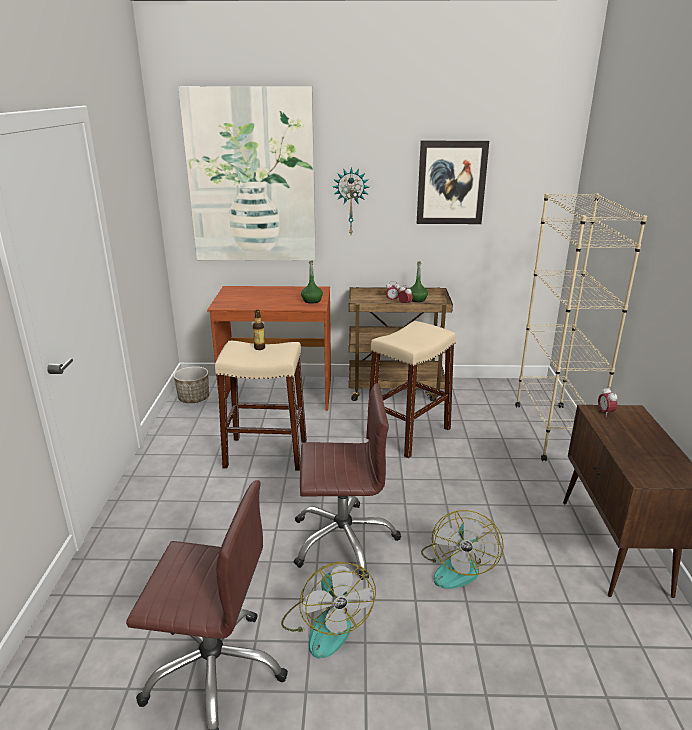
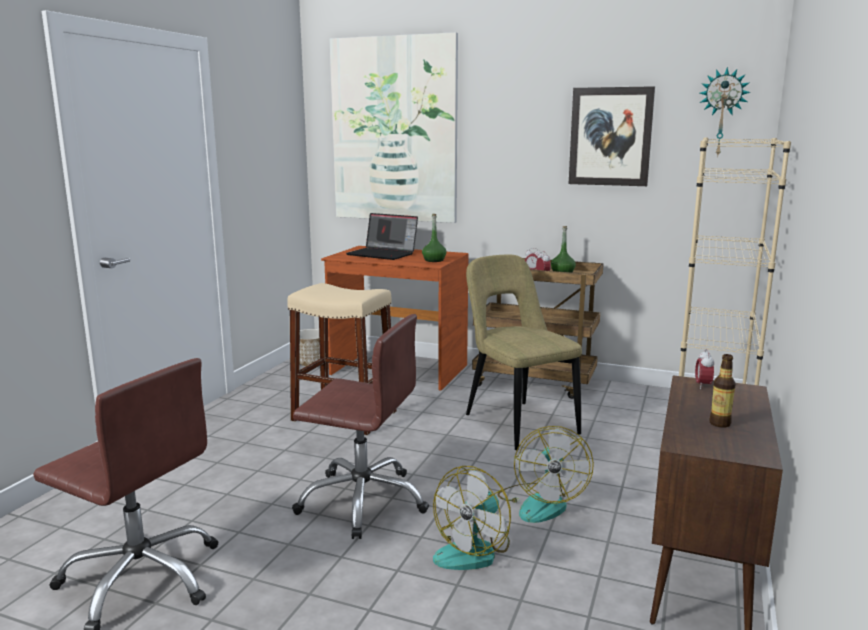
camera: 20 degrees right, 10 degrees down
(259, 296) = (383, 254): none -> laptop
(259, 348) = (343, 290): bottle -> bottle (720, 423)
(326, 624) = (281, 568): fan -> fan (541, 502)
(351, 201) = (495, 157): wall clock -> wall clock (722, 112)
(409, 433) = (517, 423): beige stool -> beige chair

